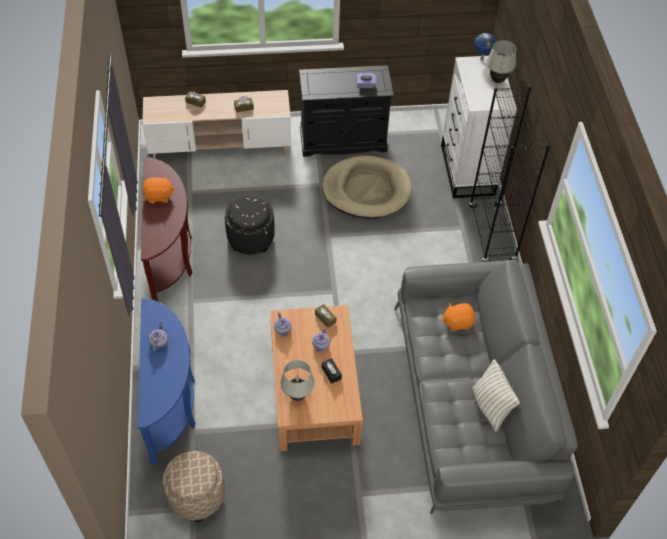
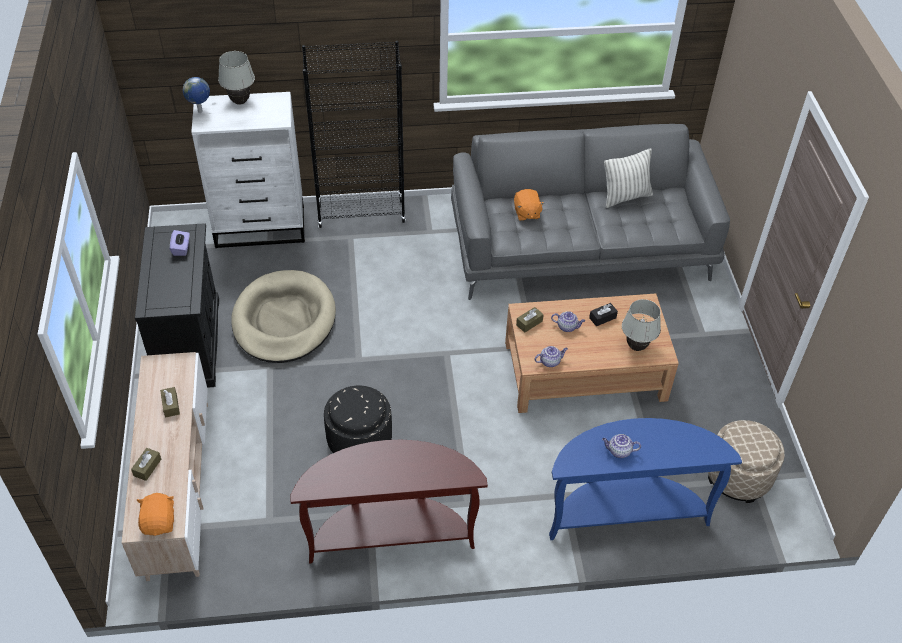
camera: 90 degrees left, 5 degrees down
(158, 196) = (371, 474): orange plush toy -> orange plush toy (159, 522)

